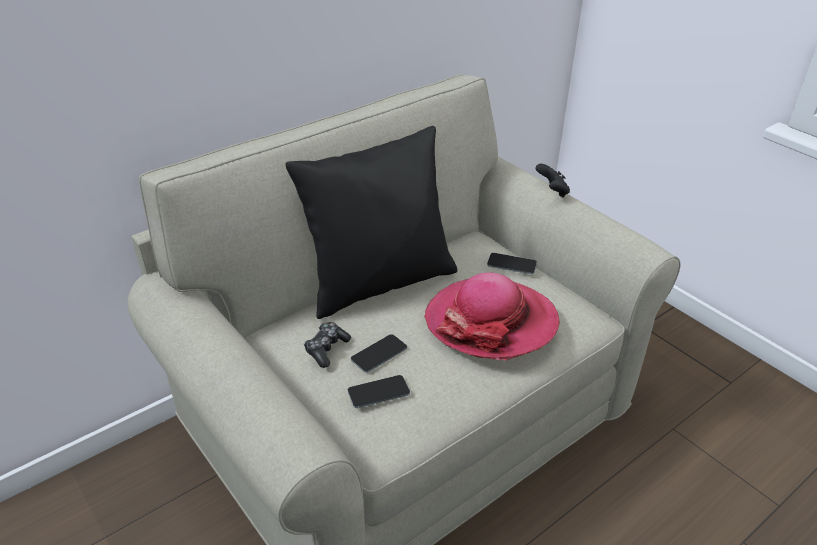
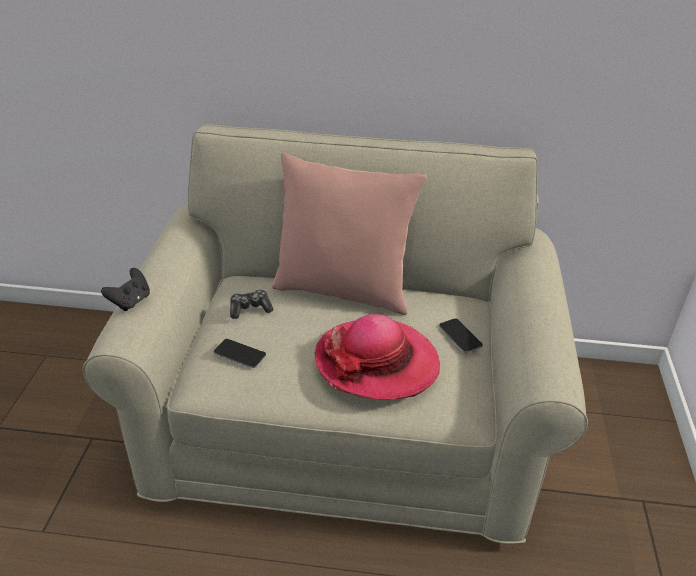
camera: 45 degrees right, 0 degrees up
(379, 283) = (343, 290): black pillow -> pink pillow
(379, 353) = (274, 332): phone -> none
(552, 192) = (542, 292): black game controller -> black game controller (130, 301)

